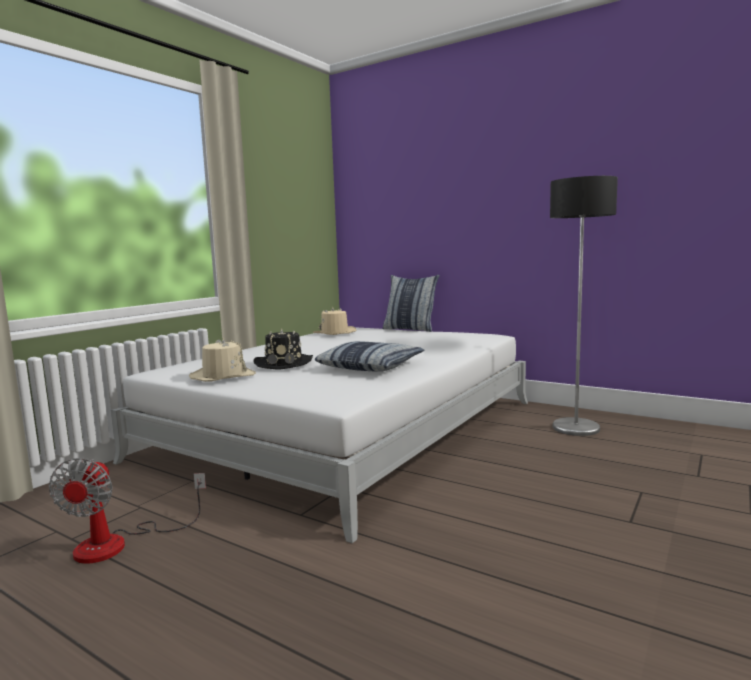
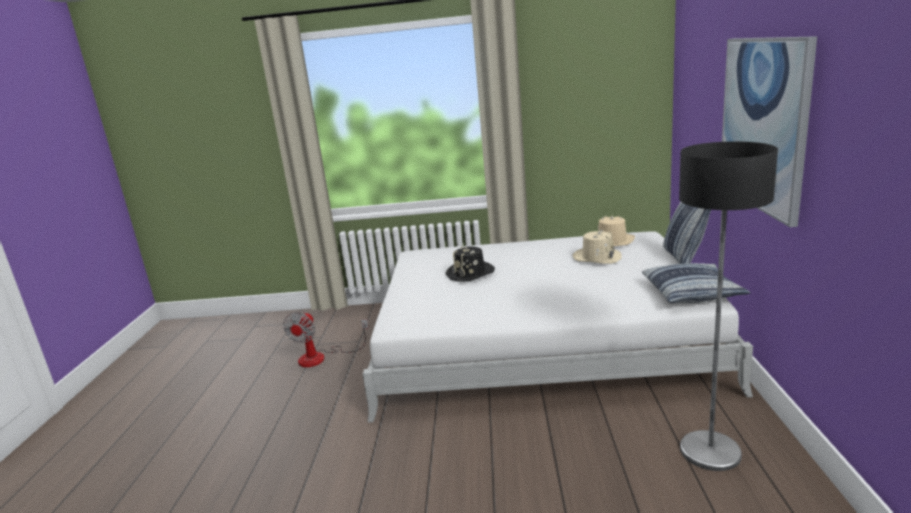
camera: 60 degrees right, 10 degrees up
(119, 543) = (321, 357): fan -> fan turned 45 degrees counterclockwise
(222, 376) = (421, 273): beige hat -> beige hat (597, 257)
(371, 366) = (500, 301): pillow -> pillow (692, 292)
(501, 197) = (763, 124): none -> picture

